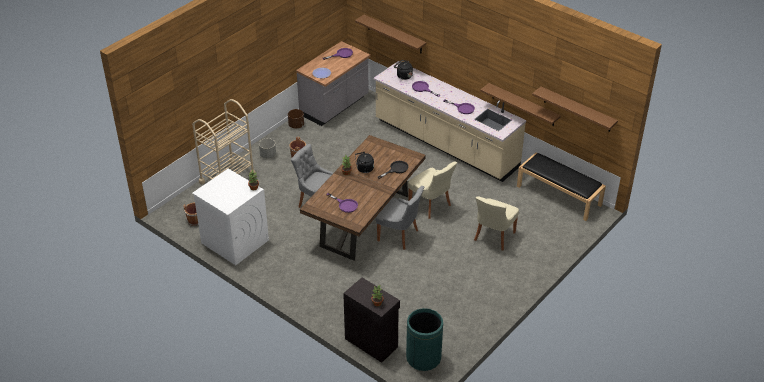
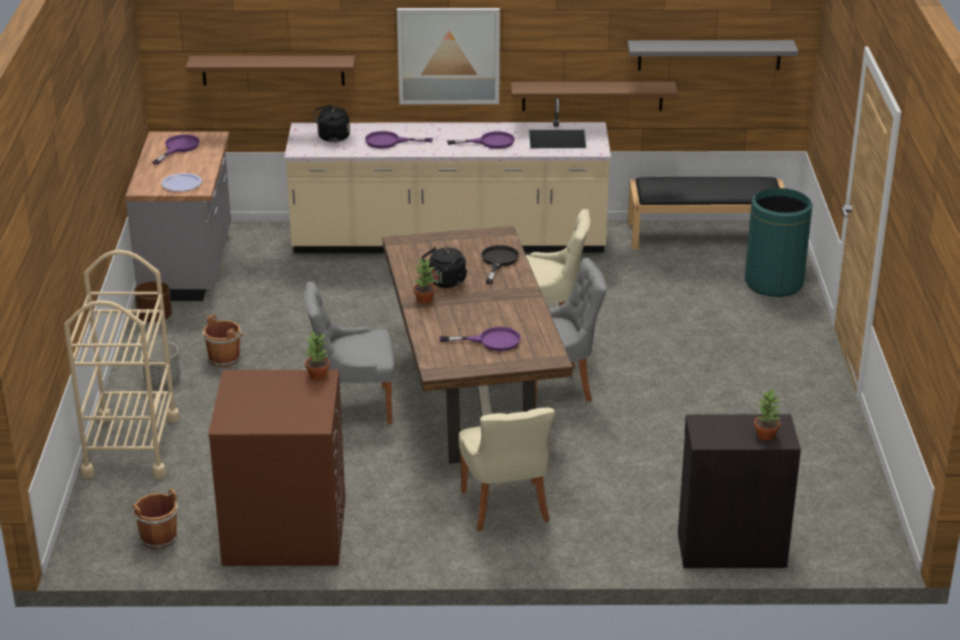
camera: 40 degrees left, 10 degrees down
(234, 241) = (284, 531): white washing machine -> brown washing machine
(423, 358) = (836, 526): green trash can -> green trash can (773, 283)
(464, 59) = (448, 55): none -> picture
(493, 237) = (695, 324): beige chair -> beige chair (506, 508)
(577, 109) = (709, 54): brown shelf -> grey shelf

